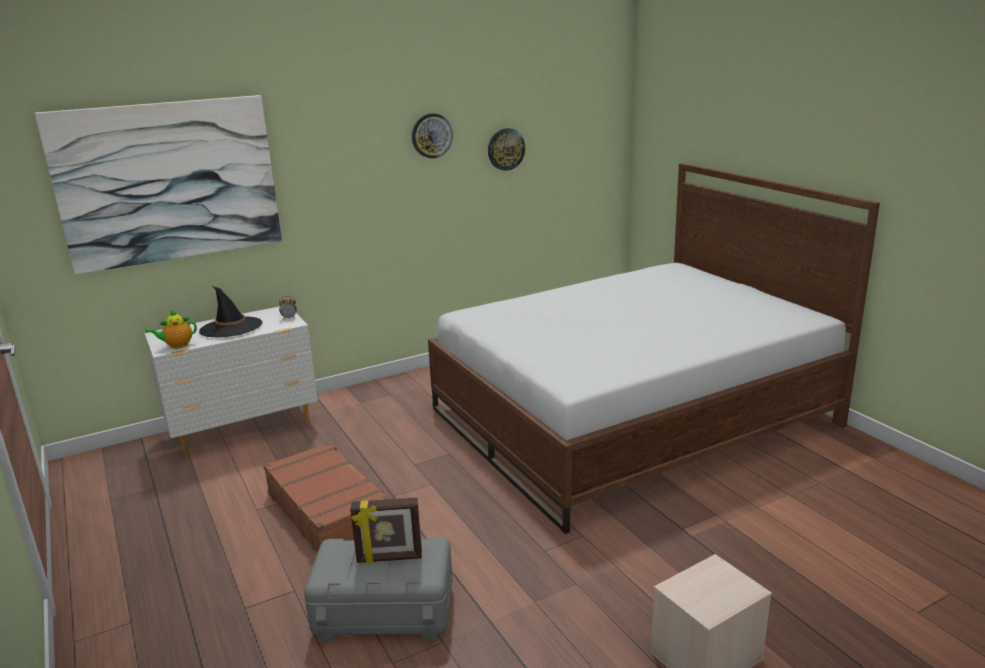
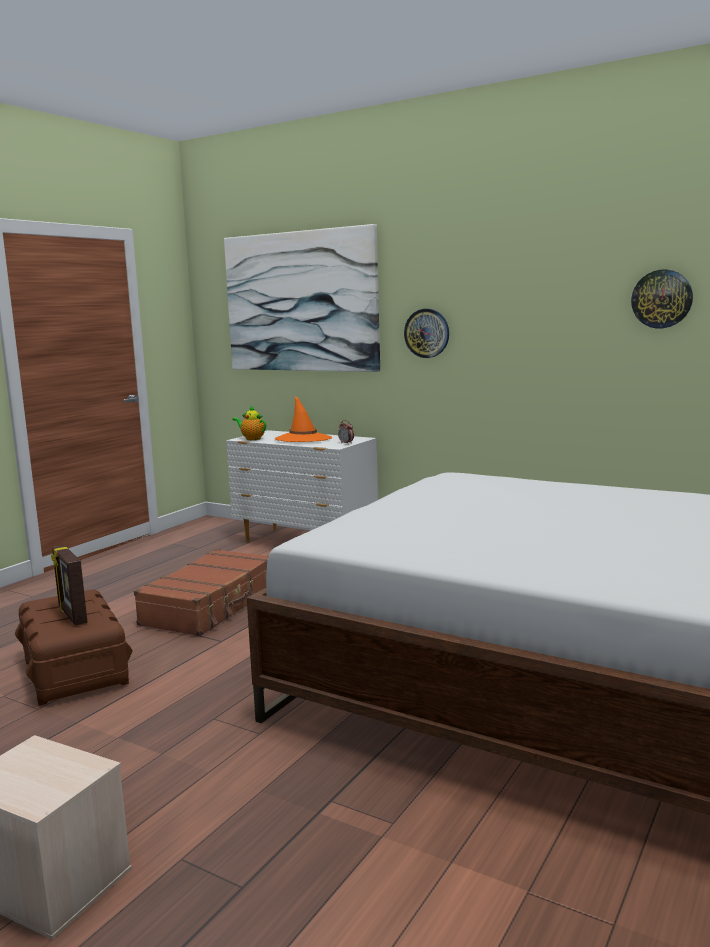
camera: 60 degrees right, 10 degrees down
(231, 328) = (303, 439): black hat -> orange hat
(385, 610) = (76, 671): grey storage box -> brown storage box
(431, 135) = (553, 274): wall clock -> wall clock (427, 333)

